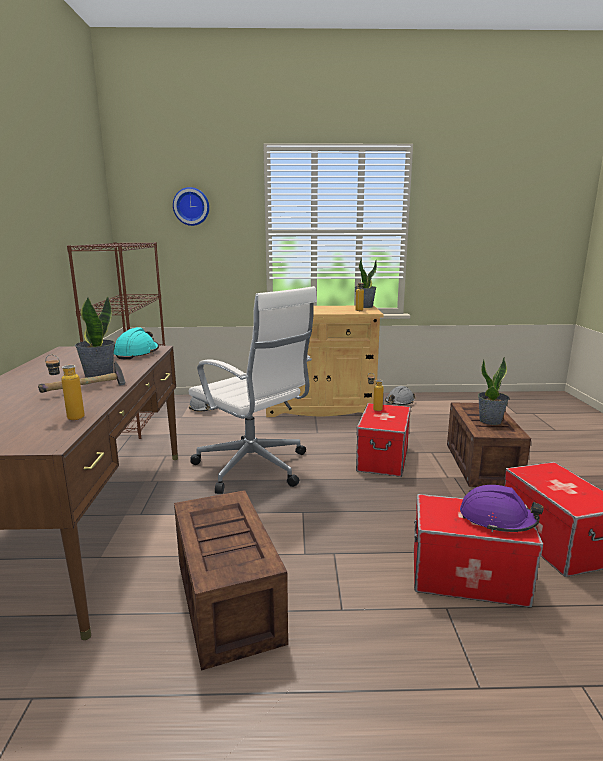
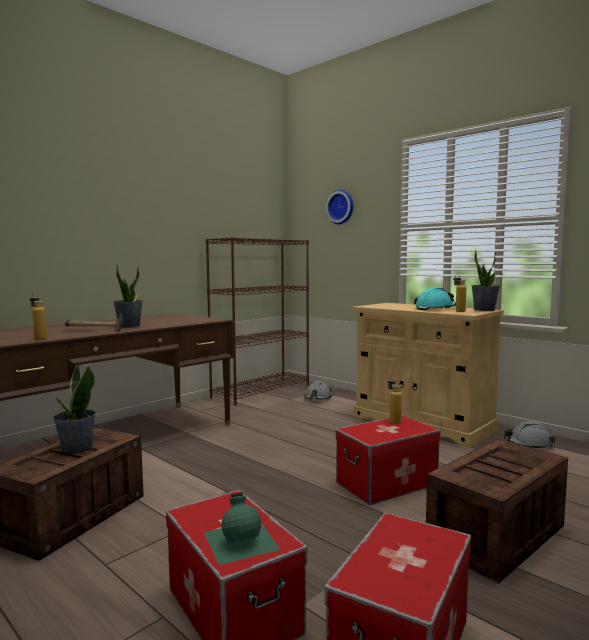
camera: 45 degrees right, 10 degrees down
(137, 353) = (193, 320): turquoise hard hat -> turquoise hard hat (435, 308)
(254, 468) = (262, 449): white office chair -> none
(490, 421) = (499, 469): potted plant -> potted plant (76, 449)
(497, 519) = (241, 539): purple hard hat -> green bottle

